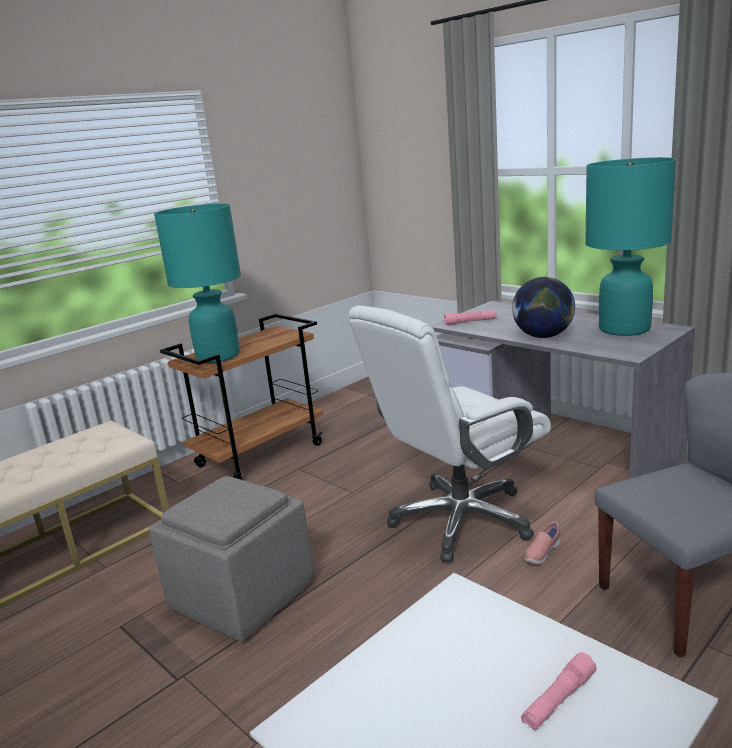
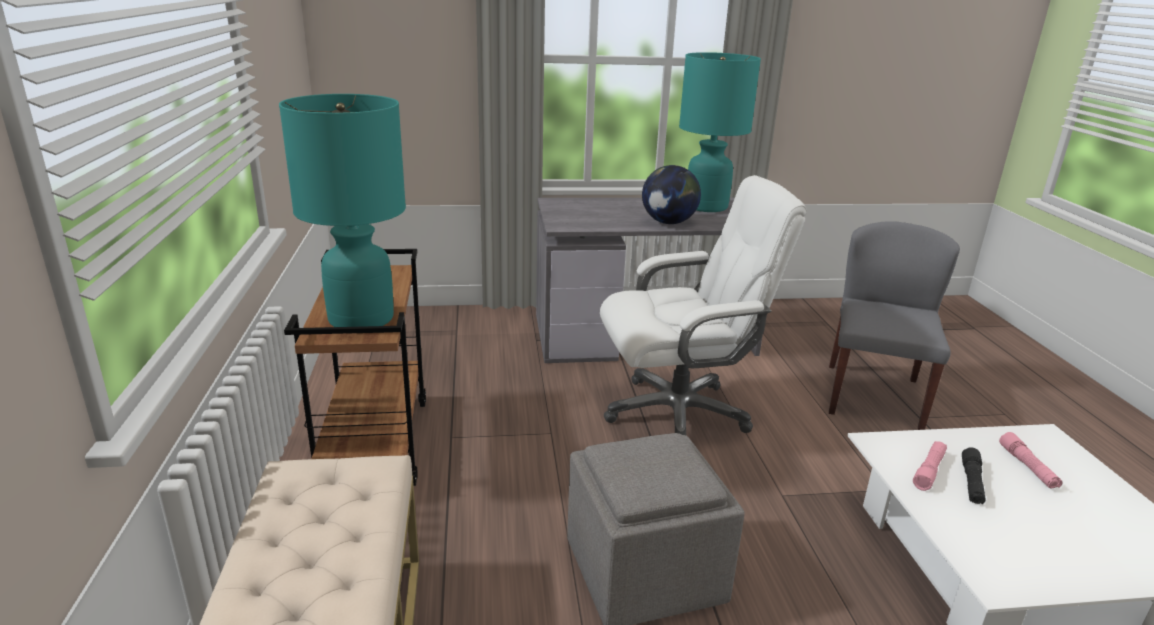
camera: 55 degrees left, 5 degrees up
(460, 520) = (678, 413): white office chair -> white office chair turned 105 degrees counterclockwise
(463, 668) = (971, 483): none -> black flashlight
(470, 322) = (577, 221): pink flashlight -> pink flashlight (929, 470)
(542, 554) = (766, 410): pink shoe -> none

